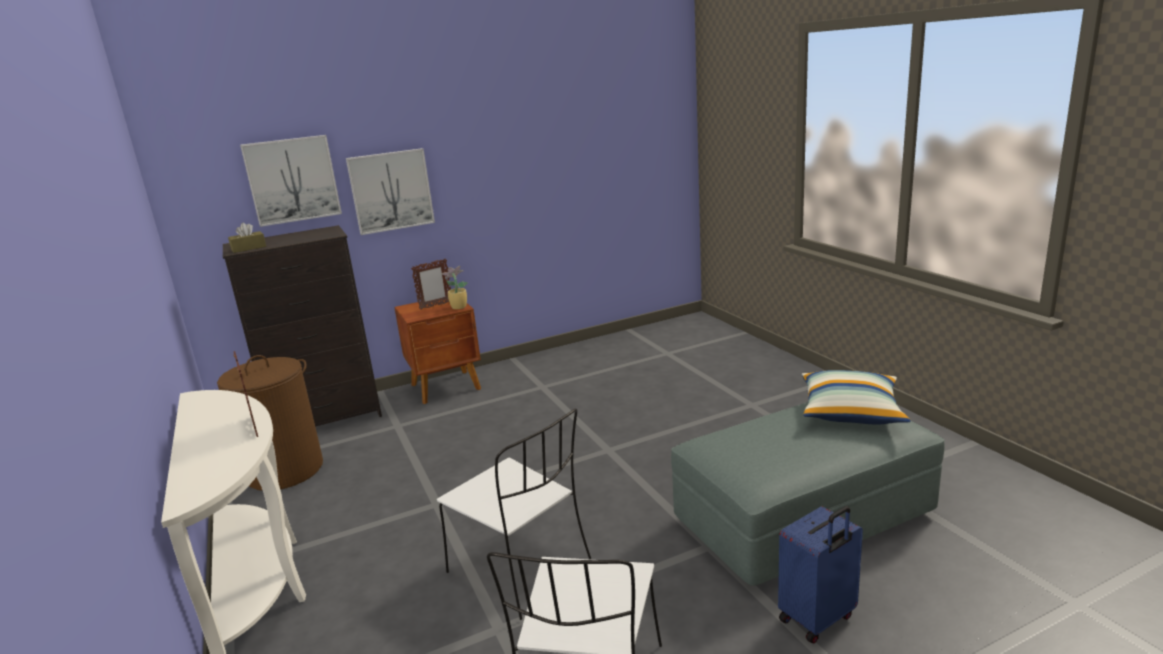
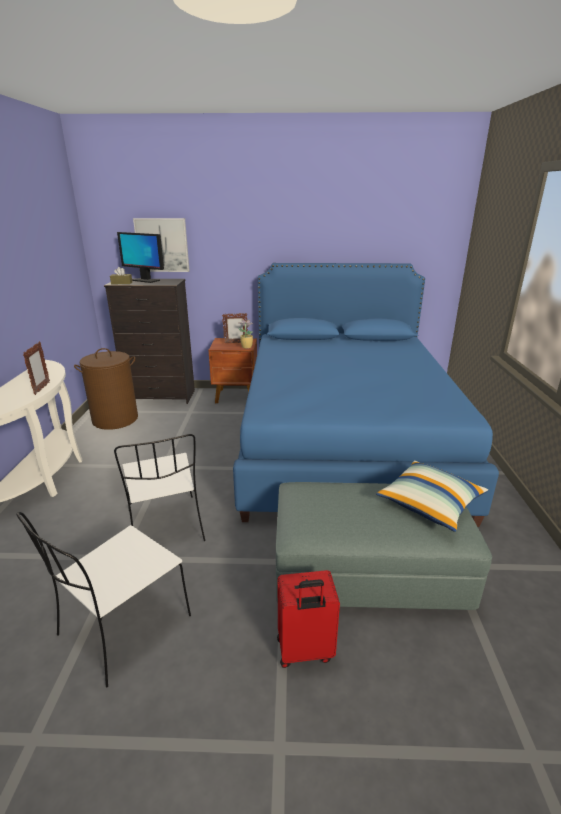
camera: 25 degrees right, 5 degrees up
(281, 238) = (145, 280): none -> monitor
(391, 191) = (222, 262): picture -> none
(644, 398) = (343, 441): none -> blue bed
(818, 619) = (304, 651): blue suitcase -> red suitcase

